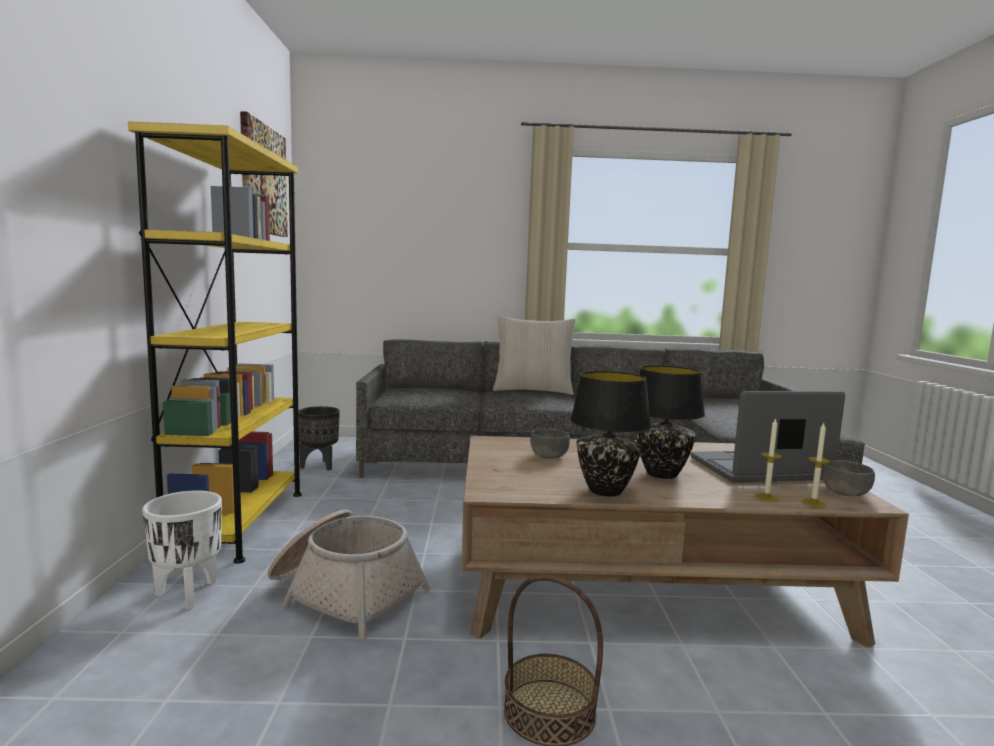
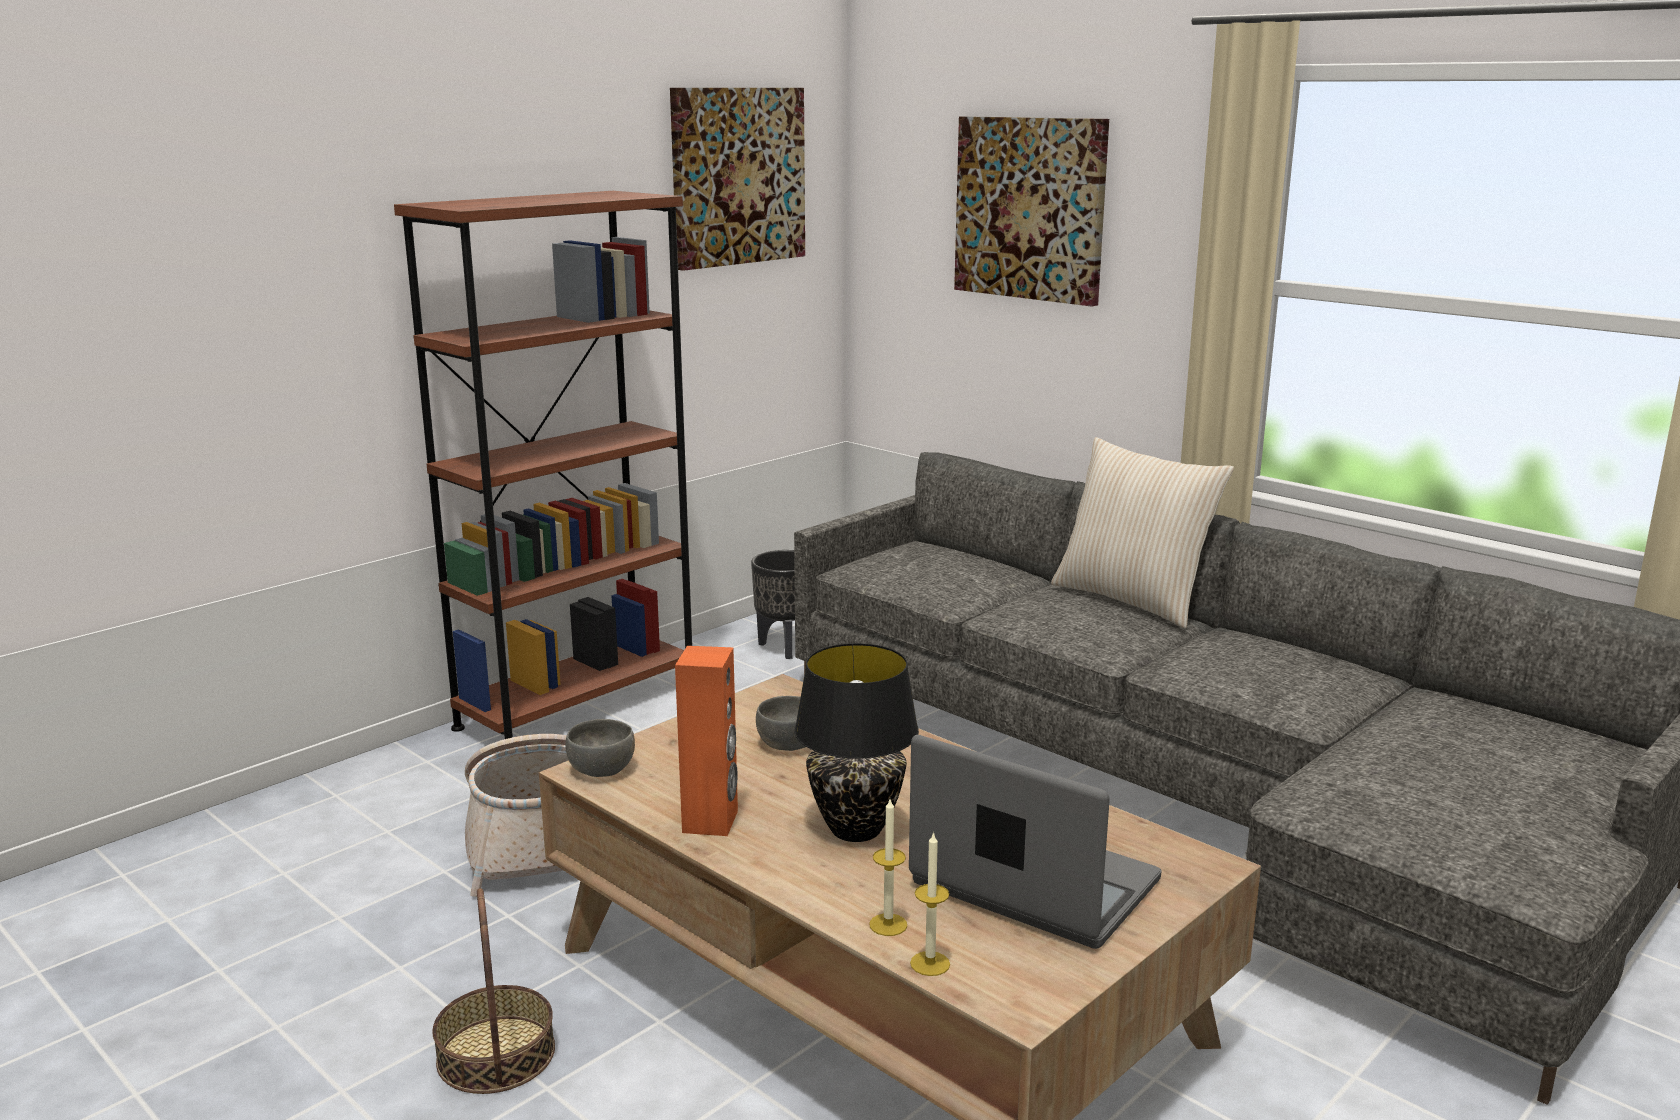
camera: 45 degrees right, 10 degrees up
(187, 594) = (422, 778): white planter -> none
(239, 523) = (577, 707): yellow bookcase -> brown bookcase
(423, 213) = (1030, 208): none -> picture
(604, 491) = (711, 822): black table lamp -> orange speaker
(845, 492) = (1042, 977): grey bowl -> grey bowl (602, 769)

